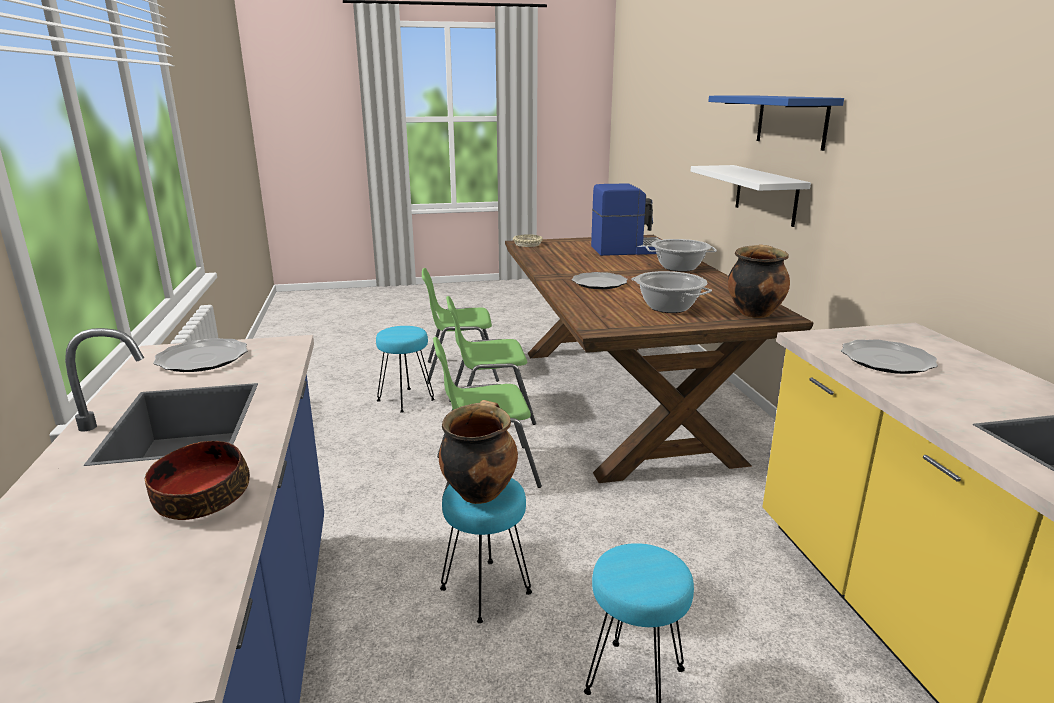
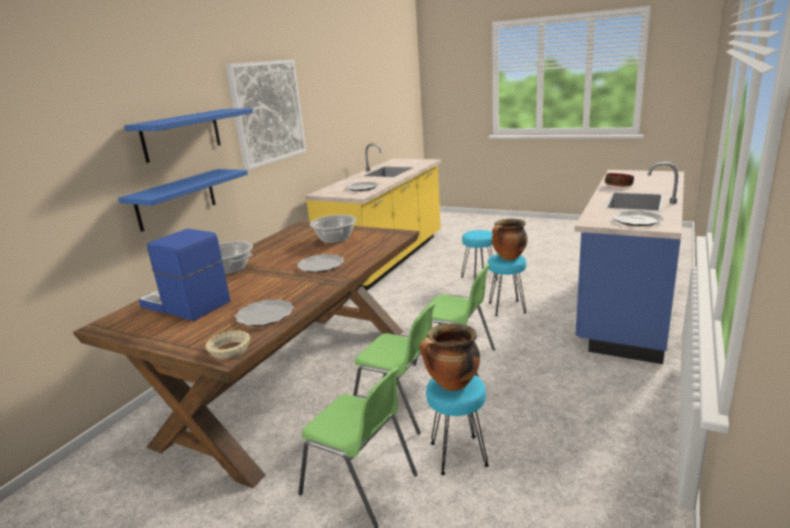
camera: 140 degrees left, 0 degrees up
(549, 255) = (264, 315): none -> plate
(754, 313) = (307, 228): cooking pot -> cooking pot (452, 384)
(766, 194) = (176, 199): white shelf -> blue shelf
(917, 122) = (268, 112): none -> picture

